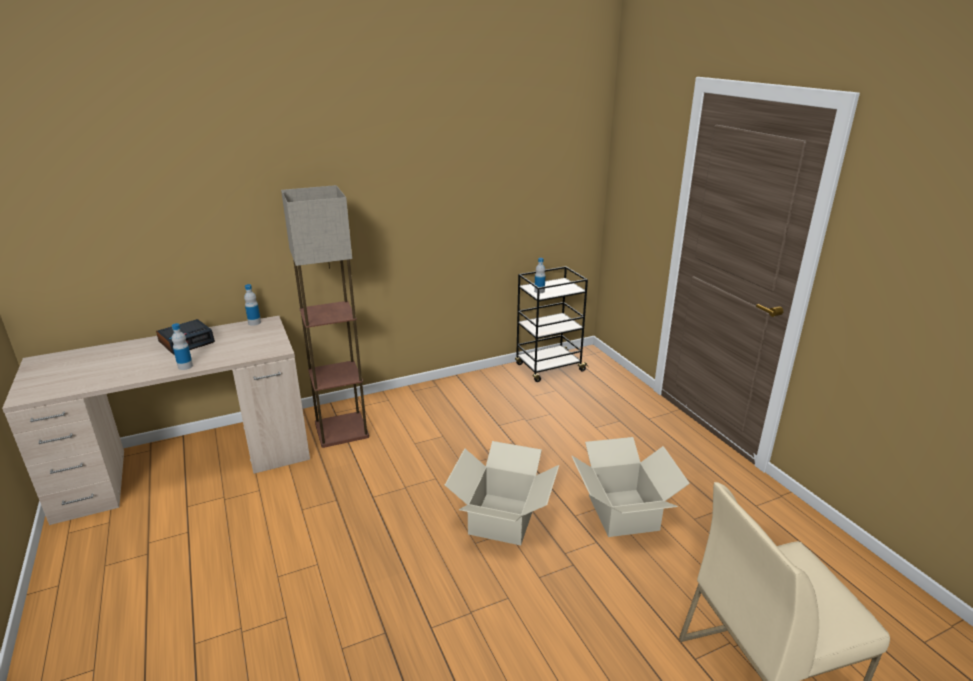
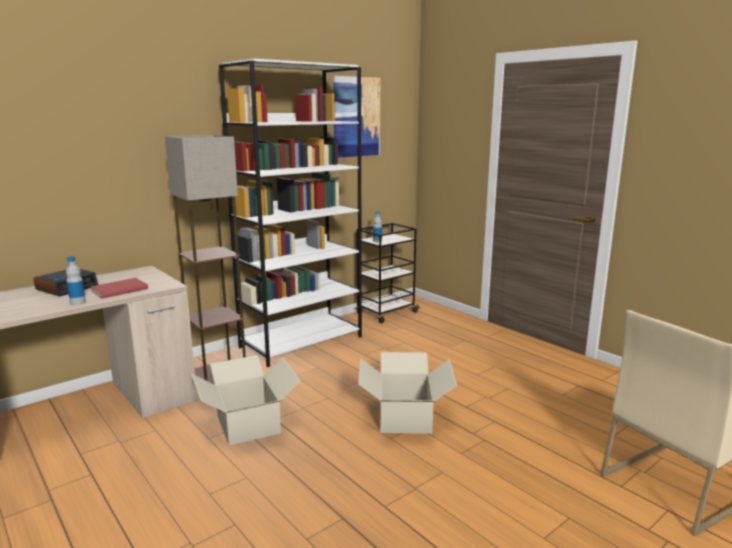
camera: 15 degrees left, 10 degrees down
(229, 351) = (118, 289): none -> red book
(254, 322) = (130, 271): bottle -> none
(441, 397) = (301, 342): none -> white bookcase
(524, 145) = (356, 117): none -> picture
(623, 512) = (504, 398): cardboard box -> cardboard box (249, 424)

